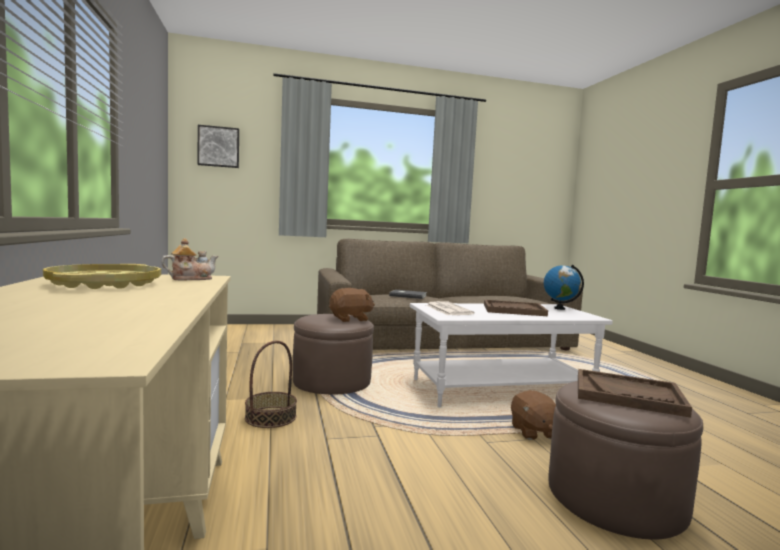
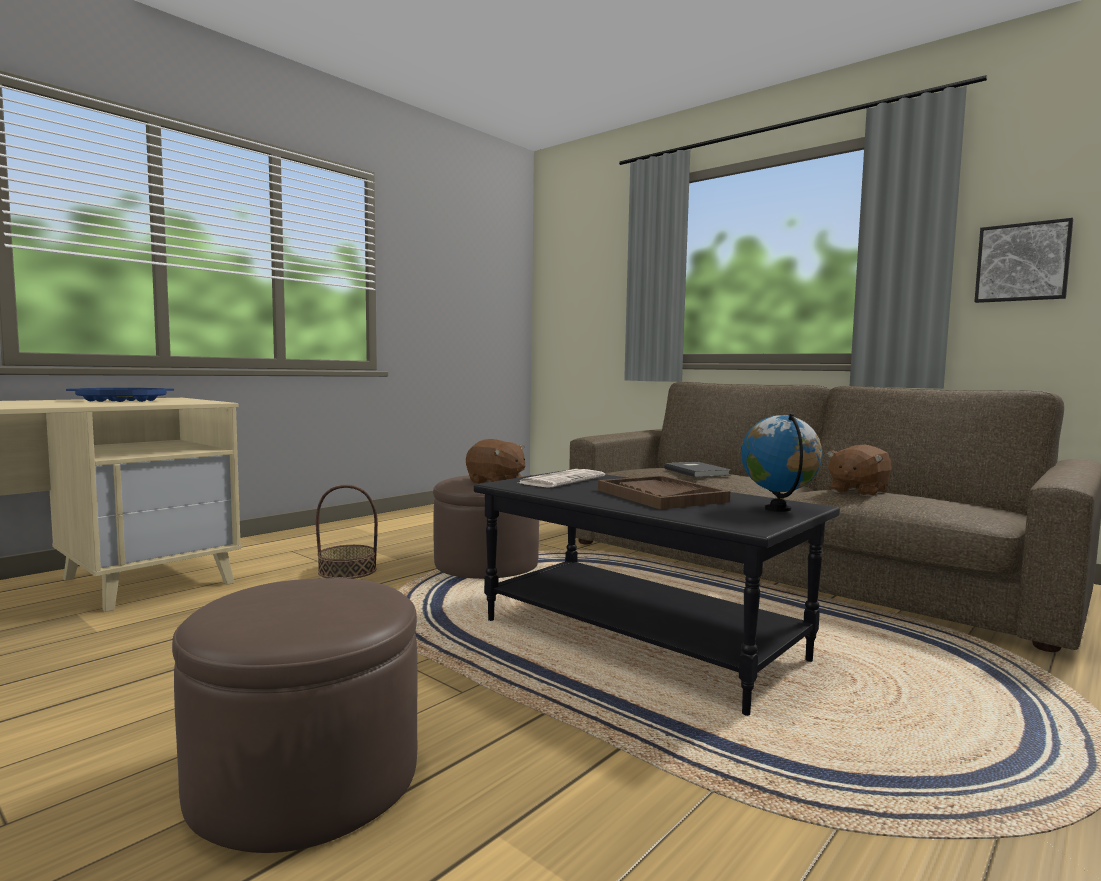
camera: 55 degrees right, 0 degrees up
(105, 284) = (122, 400): yellow tray -> blue tray
(190, 278) = (190, 402): teapot -> none
(218, 147) = (574, 272): picture -> picture (1022, 262)
(501, 389) = (642, 639): white coffee table -> black coffee table
(534, 432) = (490, 688): brown plush toy -> brown plush toy (857, 492)
(628, 395) = (304, 602): brown tray -> none

